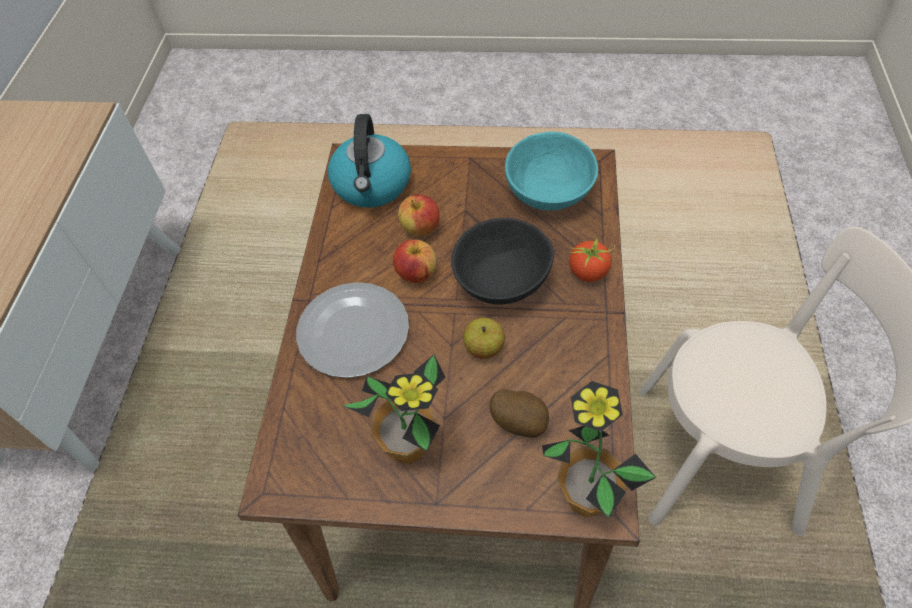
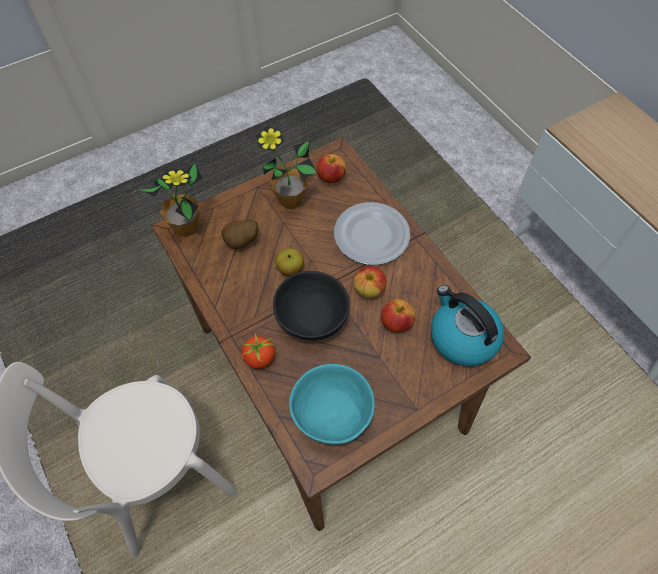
camera: 140 degrees right, 5 degrees up
(324, 448) = (331, 177): none -> apple

